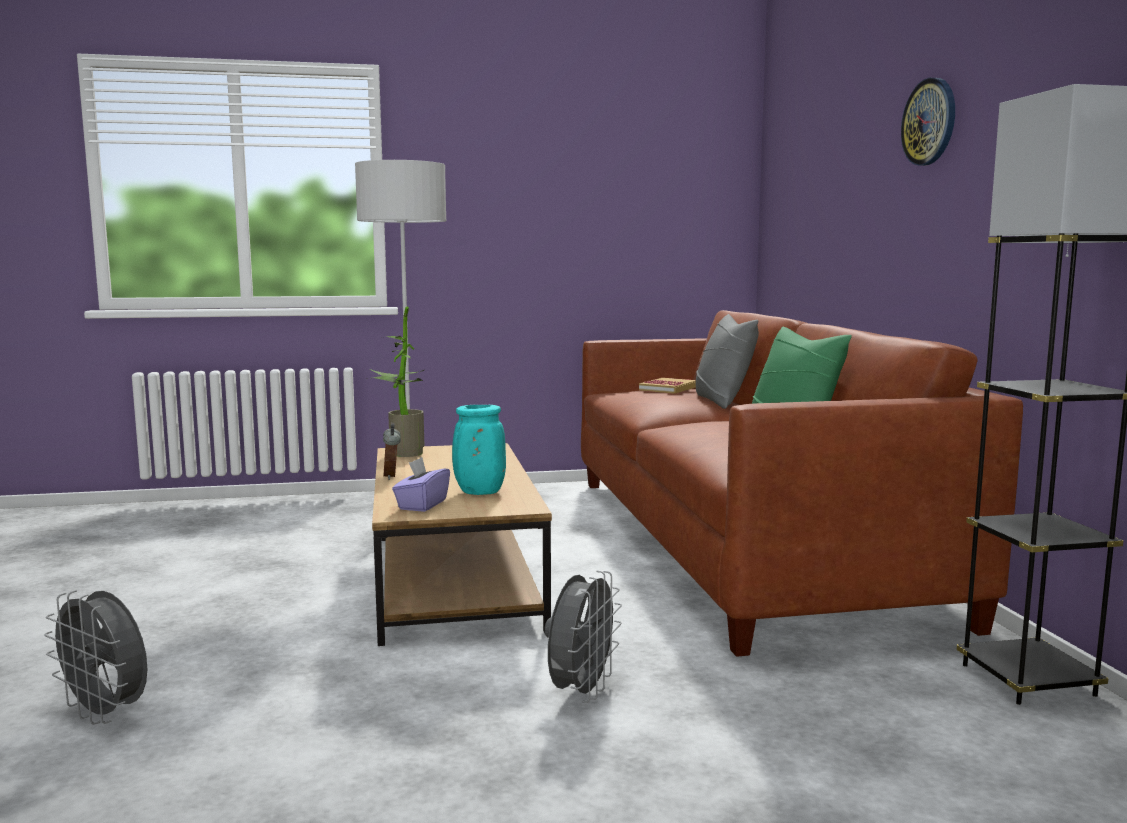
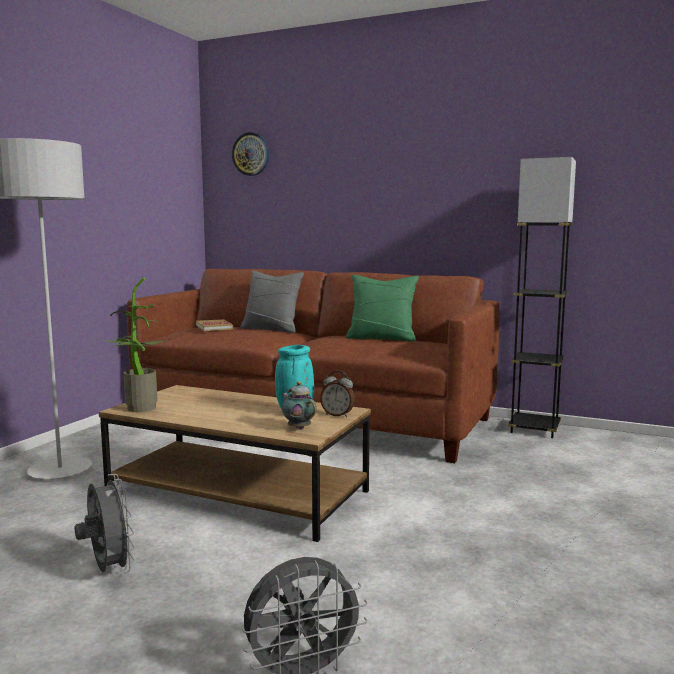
camera: 55 degrees left, 0 degrees up
(392, 476) = (203, 422): alarm clock -> alarm clock (337, 415)
(422, 505) = (298, 428): purple tissue box -> teapot
(581, 692) = (456, 505): grey fan -> grey fan (108, 570)
(929, 122) = (399, 156): wall clock -> wall clock (251, 154)

